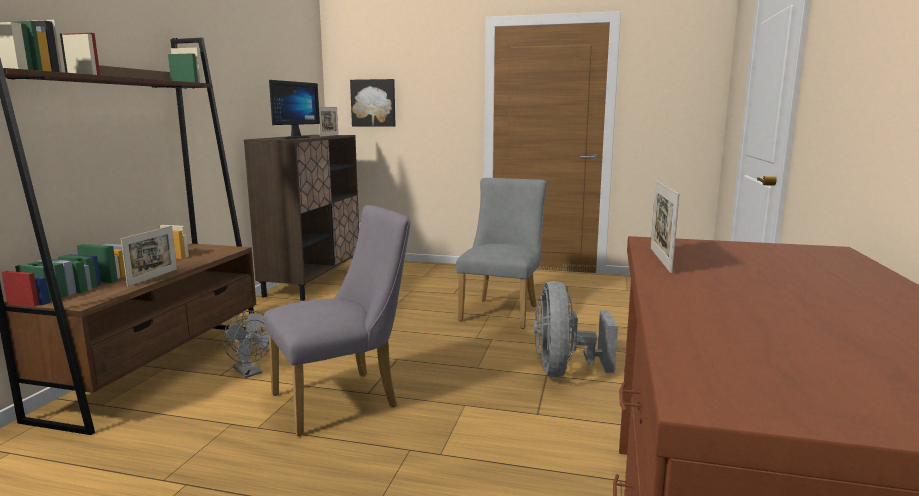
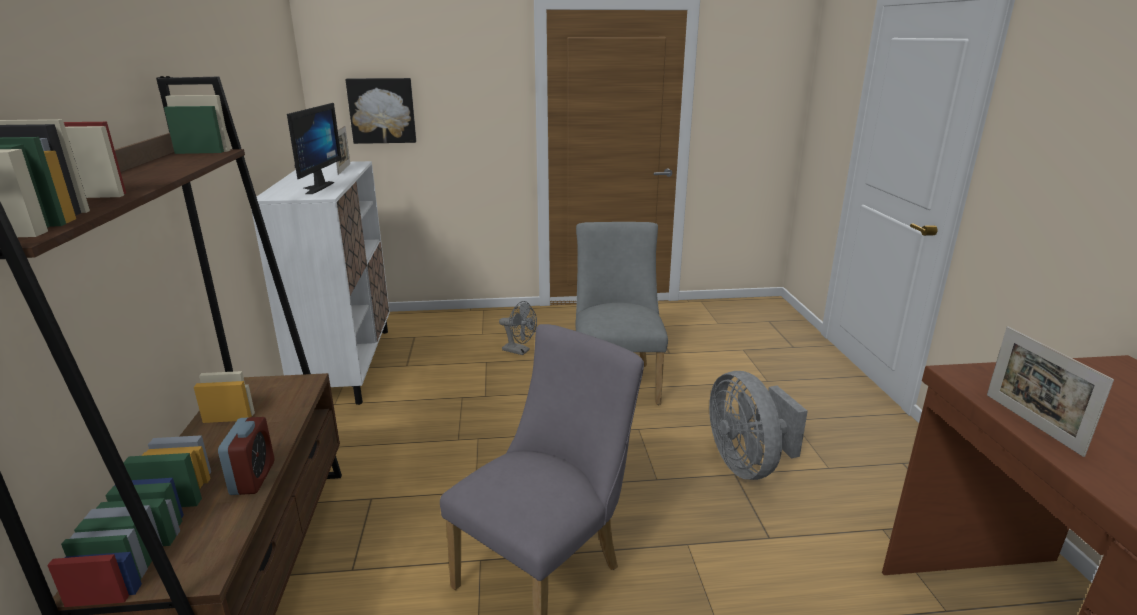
camera: 20 degrees left, 10 degrees up
(153, 277) = (253, 478): picture frame -> alarm clock
(250, 372) = (391, 555): grey fan -> grey fan (520, 351)
(313, 281) = (347, 364): brown cabinet -> white cabinet

